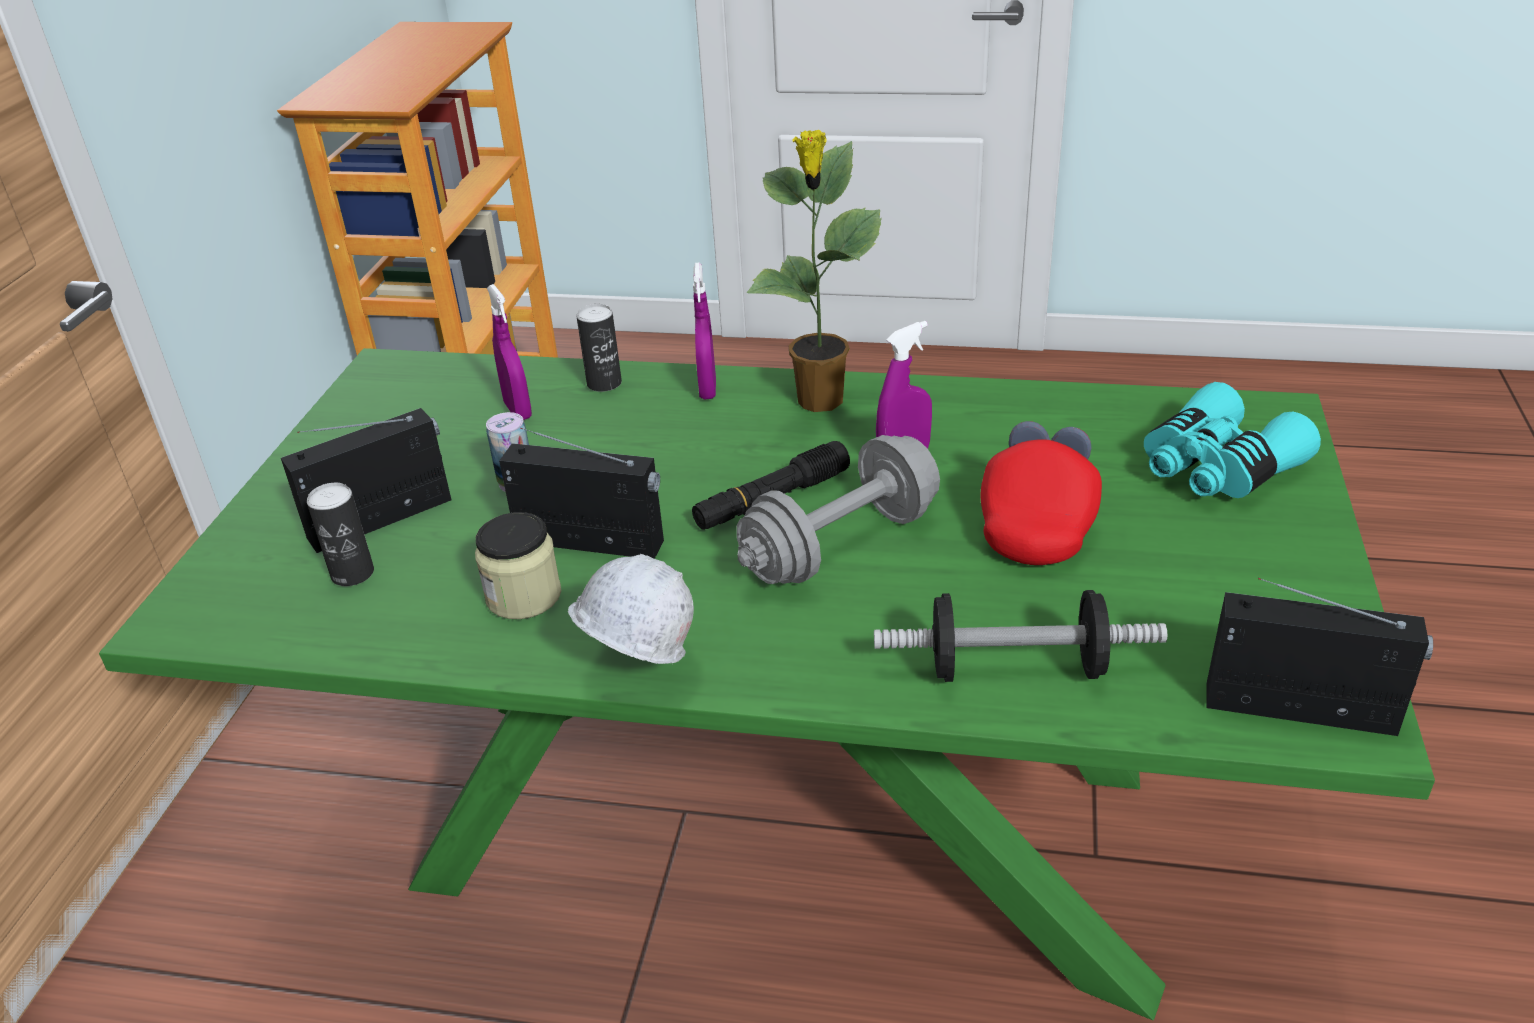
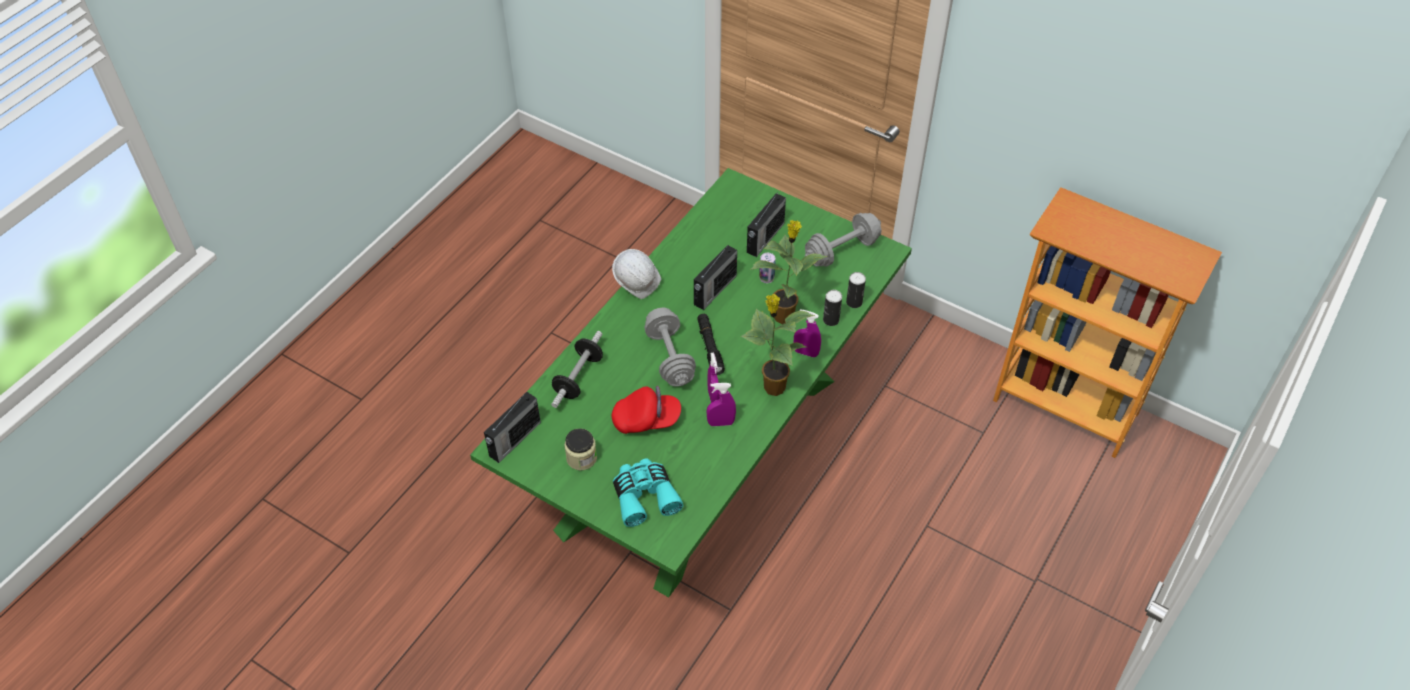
camera: 110 degrees right, 15 degrees up
(352, 573) = (734, 227): can -> can (854, 302)
(383, 518) = (764, 238): radio -> radio turned 45 degrees clockwise
(396, 414) = (841, 251): none -> grey dumbbell
(518, 411) = (823, 288): purple spray bottle -> purple spray bottle (721, 423)
(524, 596) = (694, 267): jar -> jar (581, 458)
(620, 435) = (784, 315): none -> potted plant
(1038, 523) = (646, 420): red cap -> red cap turned 45 degrees counterclockwise

